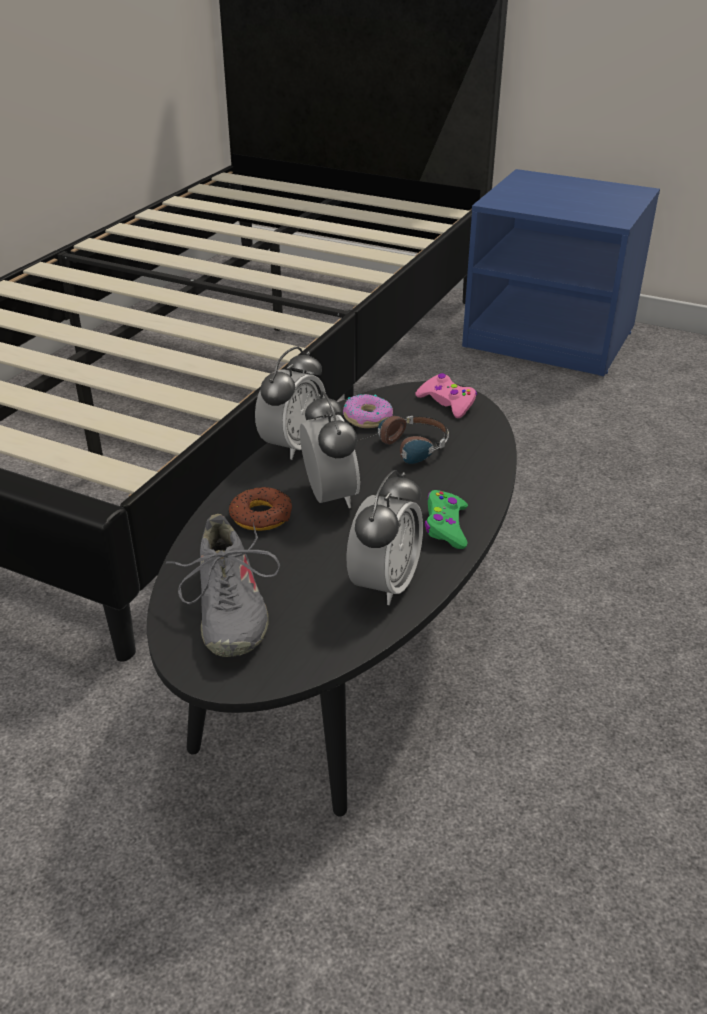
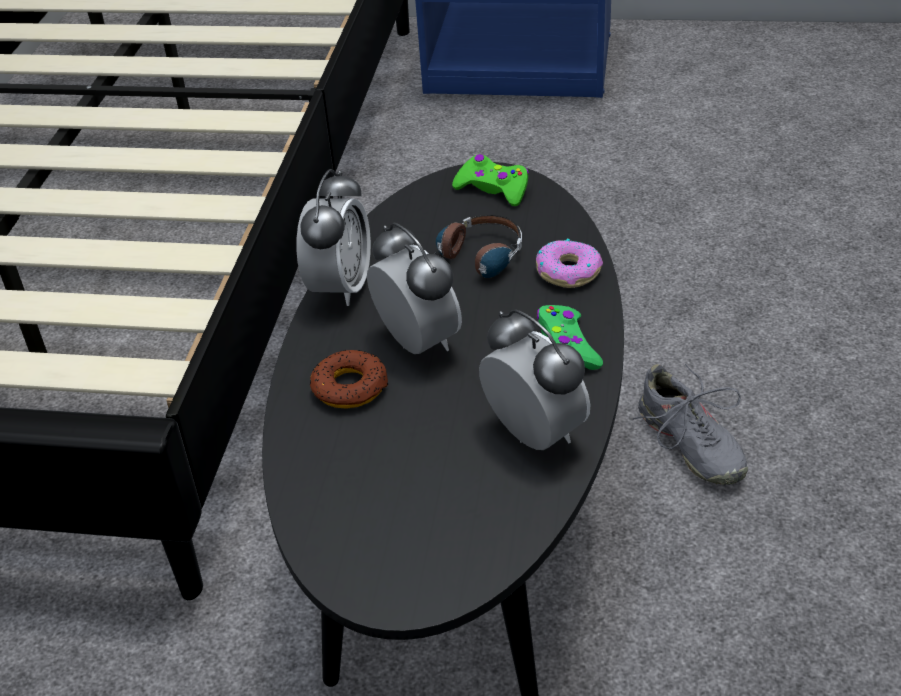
camera: 15 degrees left, 5 degrees up
(228, 609) = (372, 514): grey shoe -> grey shoe (689, 445)
(367, 418) = (411, 230): donut -> donut (568, 271)
(384, 584) = (534, 434): alarm clock -> alarm clock turned 45 degrees counterclockwise
(447, 402) = (493, 188): pink game controller -> green game controller

